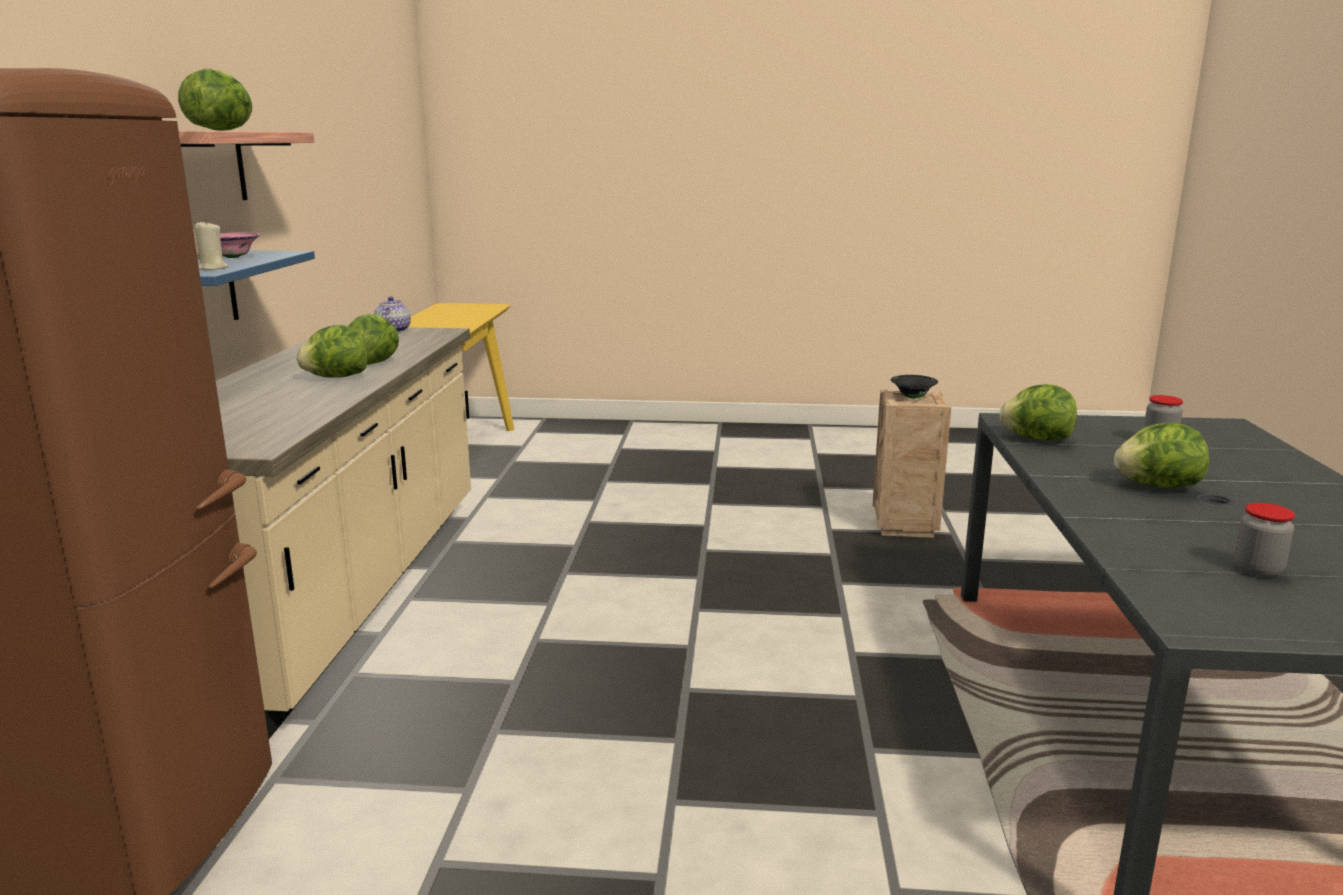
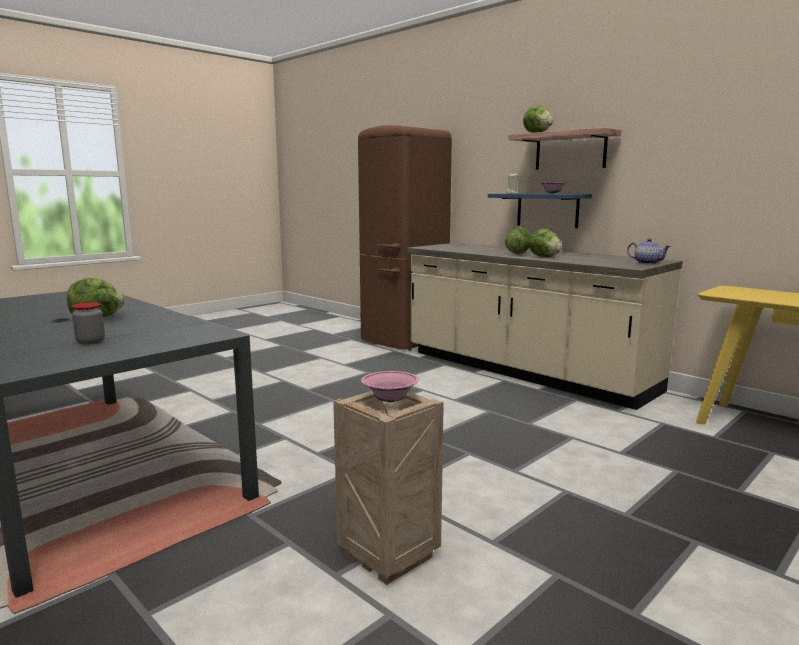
camera: 130 degrees right, 5 degrees down
(912, 397) = (390, 400): black bowl -> pink bowl
(1036, 439) = (186, 326): lettuce -> none
(1257, 570) = (57, 303): jar -> none

